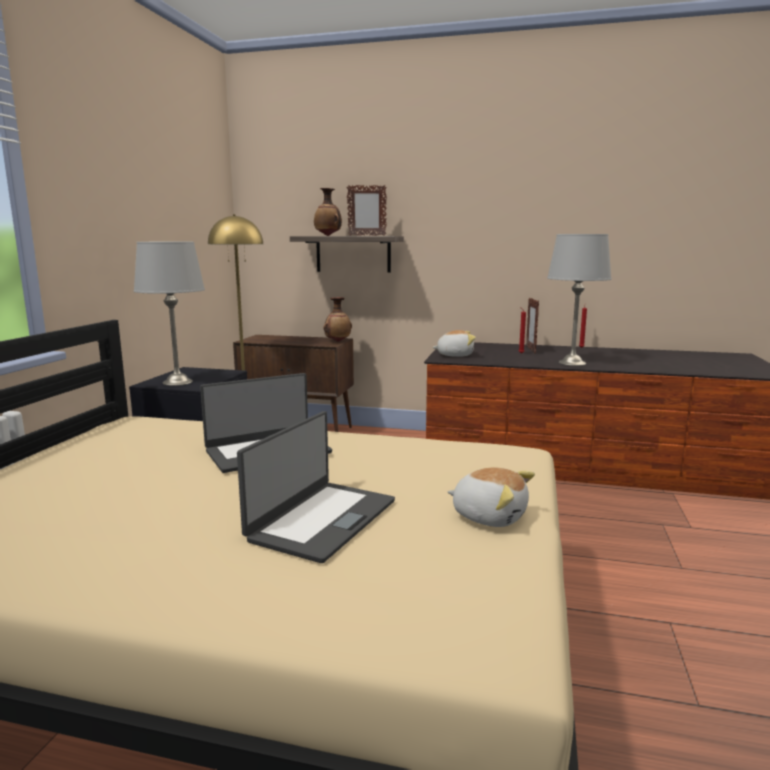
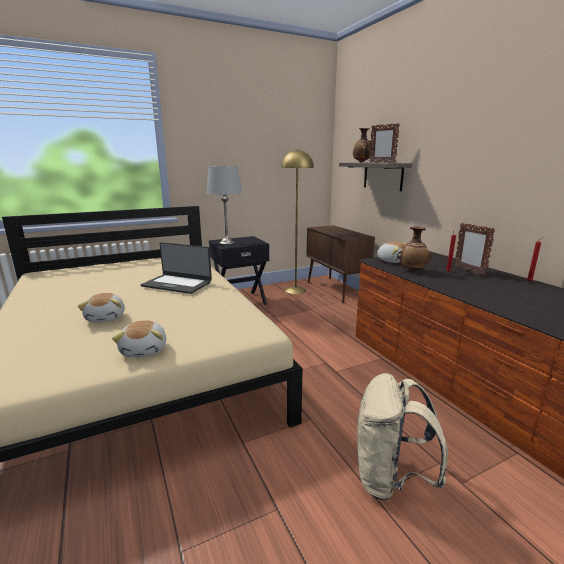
camera: 50 degrees right, 5 degrees up
(321, 519) = (107, 317): laptop -> plush toy
(337, 341) = (358, 237): vase -> vase (412, 270)
(531, 350) = (469, 271): picture frame -> picture frame turned 75 degrees counterclockwise
(572, 363) = (460, 289): grey table lamp -> none
(666, 552) = (390, 478): none -> beige backpack

